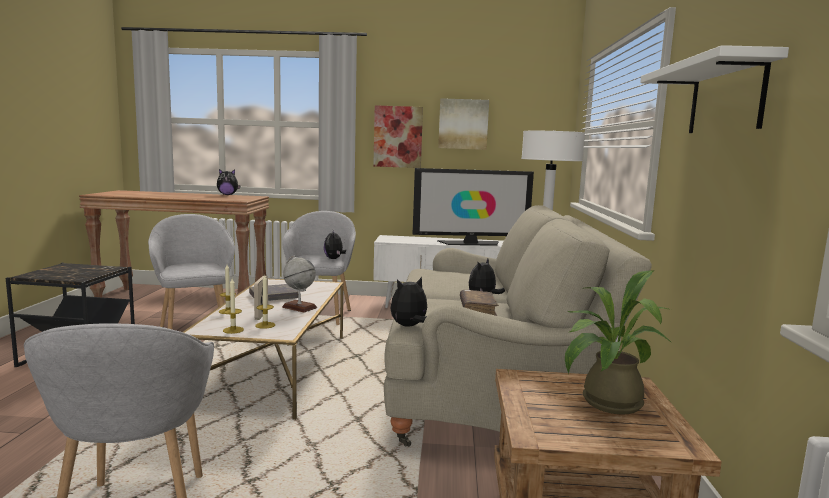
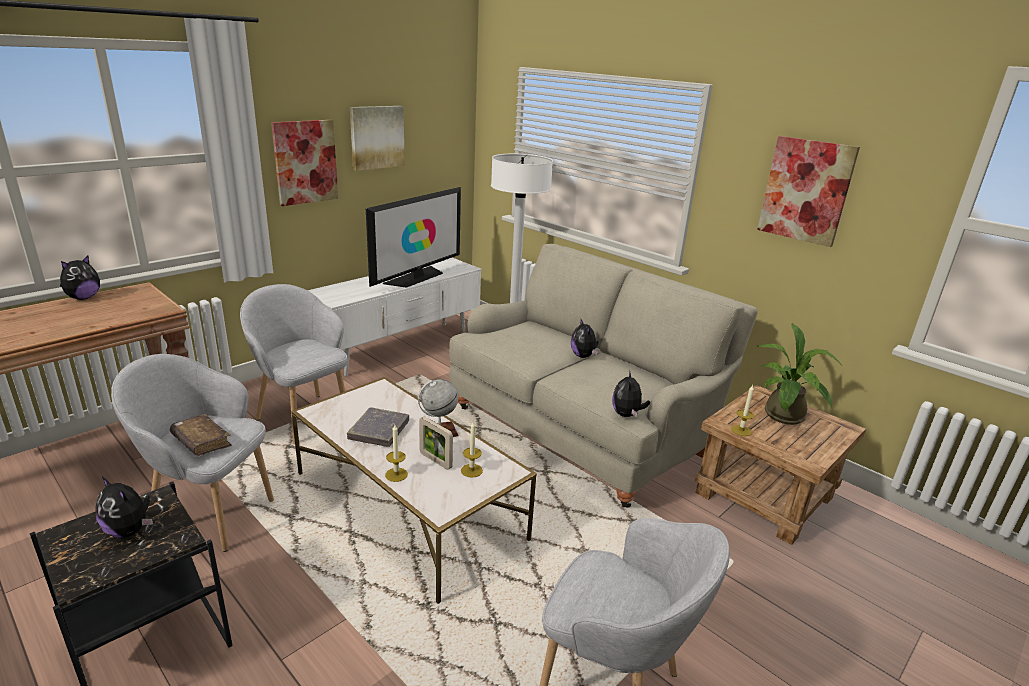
camera: 50 degrees left, 15 degrees up
(233, 330) = (464, 493): candle -> candle (741, 430)
(334, 259) = (321, 347): plush toy -> plush toy (129, 530)
(477, 310) = (619, 373): brown book -> brown book (201, 442)
(725, 98) = (806, 190): white shelf -> picture

